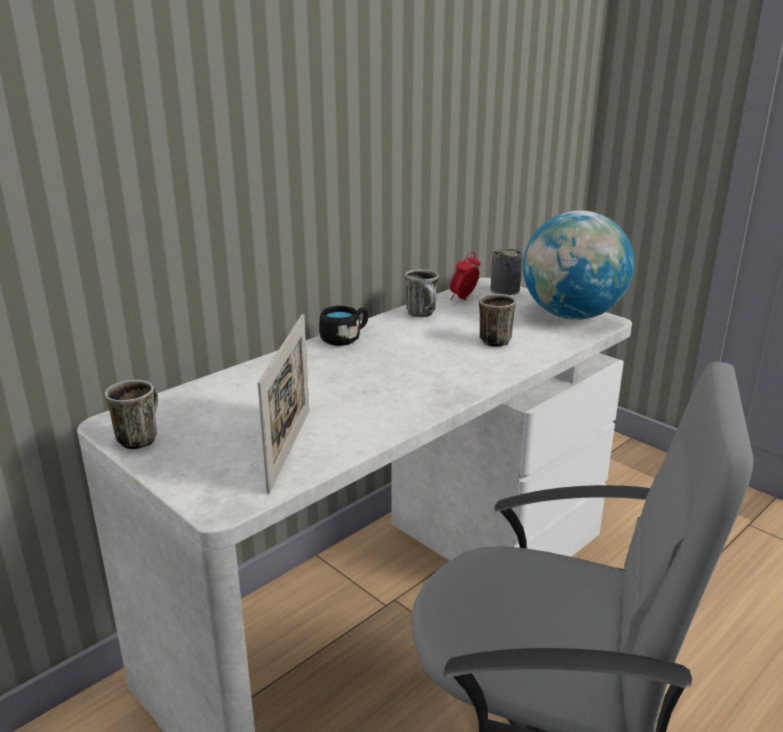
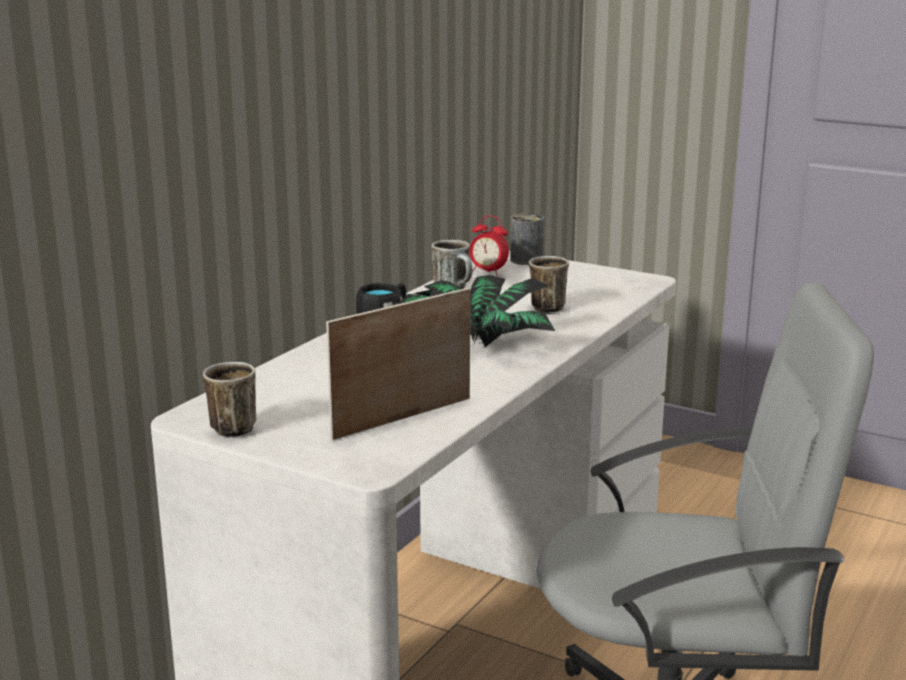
camera: 15 degrees left, 5 degrees down
(289, 449) = (403, 418): picture frame -> picture frame turned 120 degrees counterclockwise
(409, 372) = (477, 343): none -> potted plant
(464, 299) = (488, 272): alarm clock -> alarm clock turned 90 degrees counterclockwise
(572, 316) = (612, 278): globe -> none

